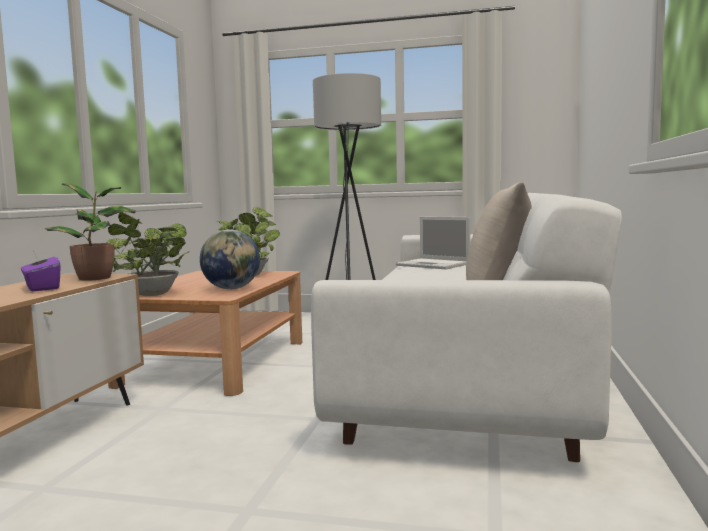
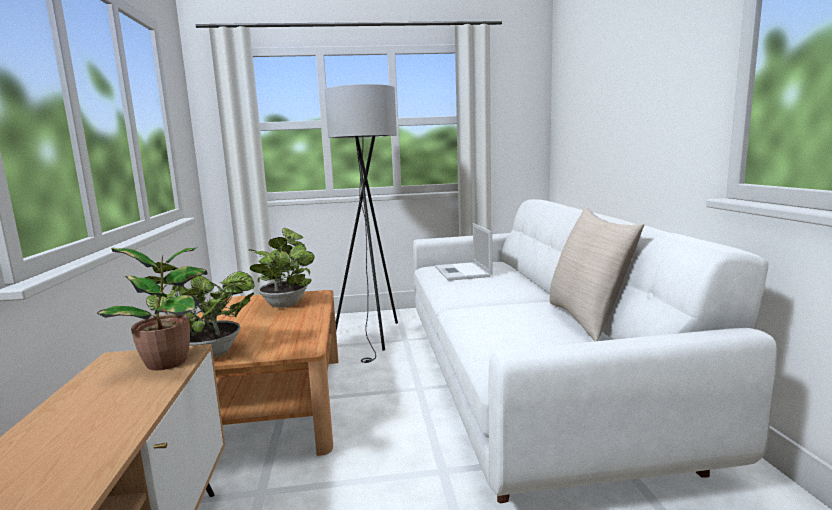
camera: 20 degrees left, 5 degrees up
(42, 288) = (121, 401): purple tissue box -> none
(231, 288) = (296, 331): globe -> none
(434, 265) = (463, 272): laptop -> laptop turned 60 degrees clockwise

